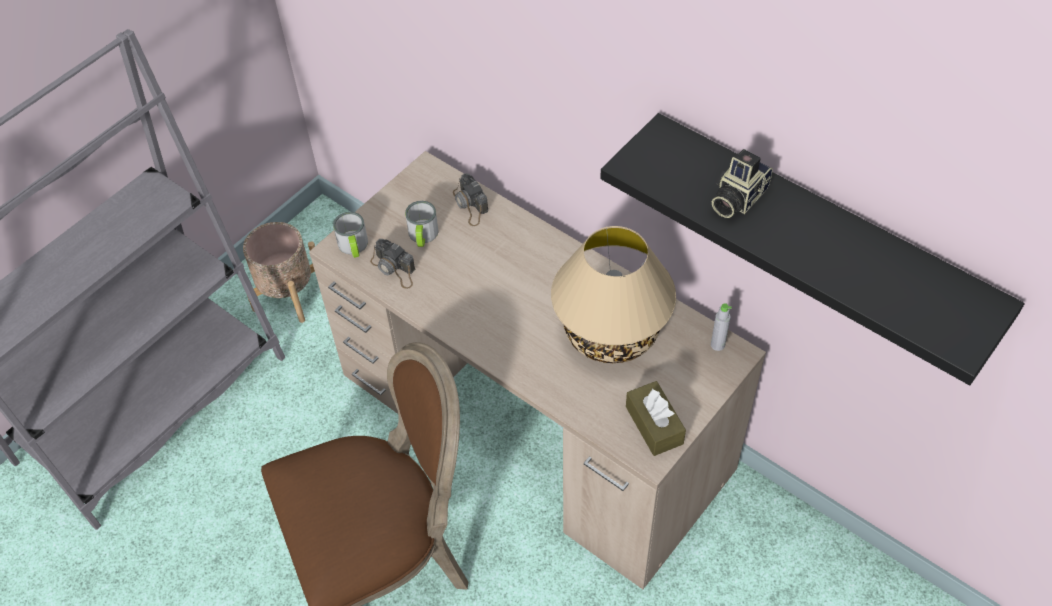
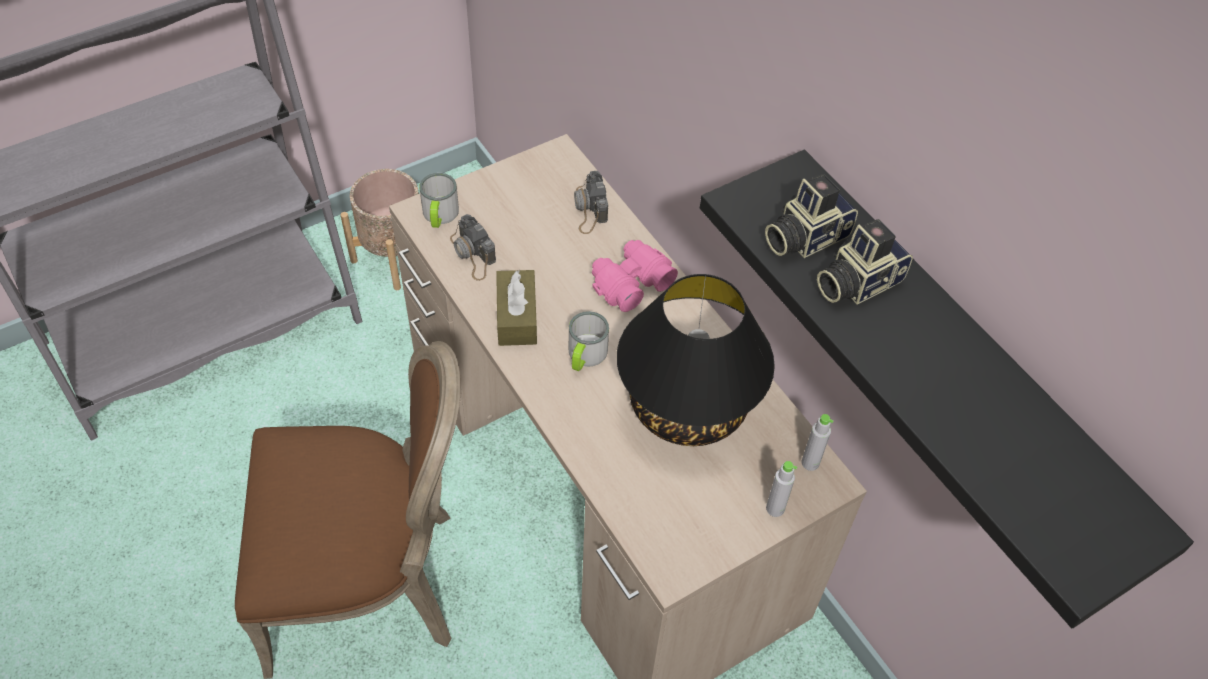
camera: 15 degrees right, 0 degrees up
(422, 236) = (521, 227): mug -> mug (585, 356)
(527, 253) = (630, 282): none -> pink binoculars
(611, 333) = (687, 407): beige table lamp -> black table lamp
(654, 425) = (692, 534): brown tissue box -> brown tissue box (517, 317)
(686, 177) = (804, 236): none -> camera
(706, 386) = (775, 508): none -> grey bottle

